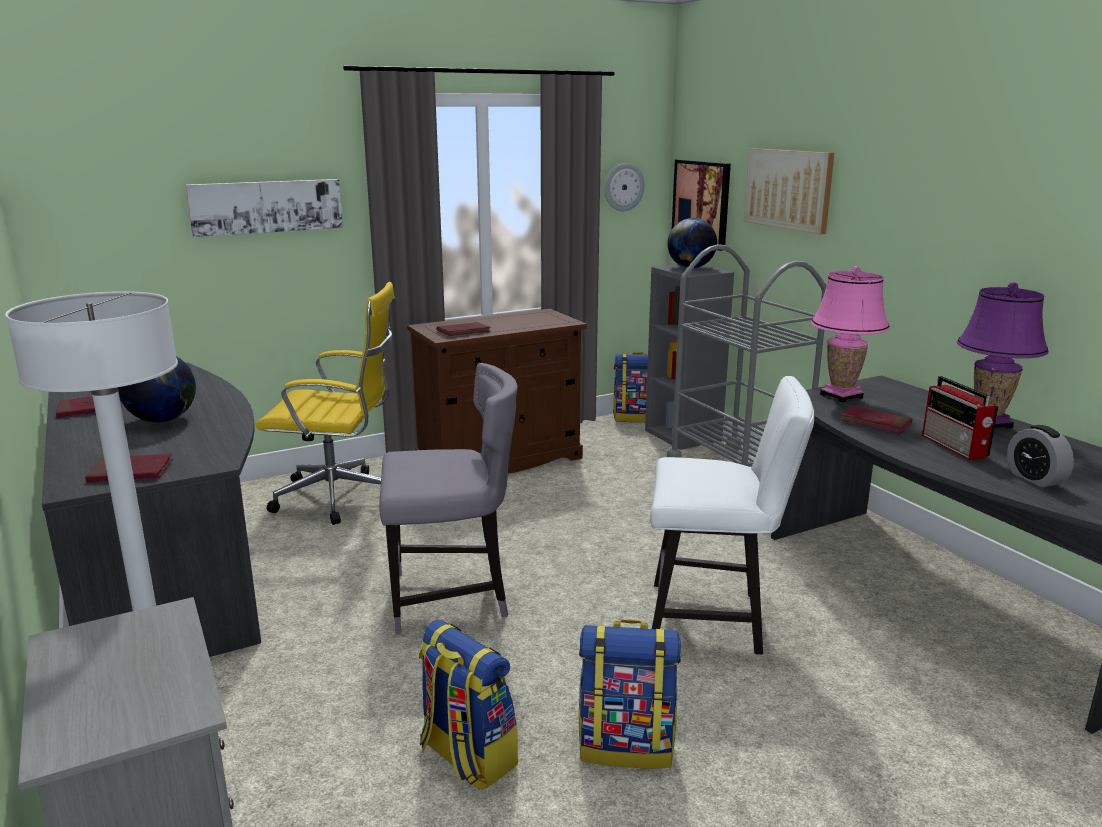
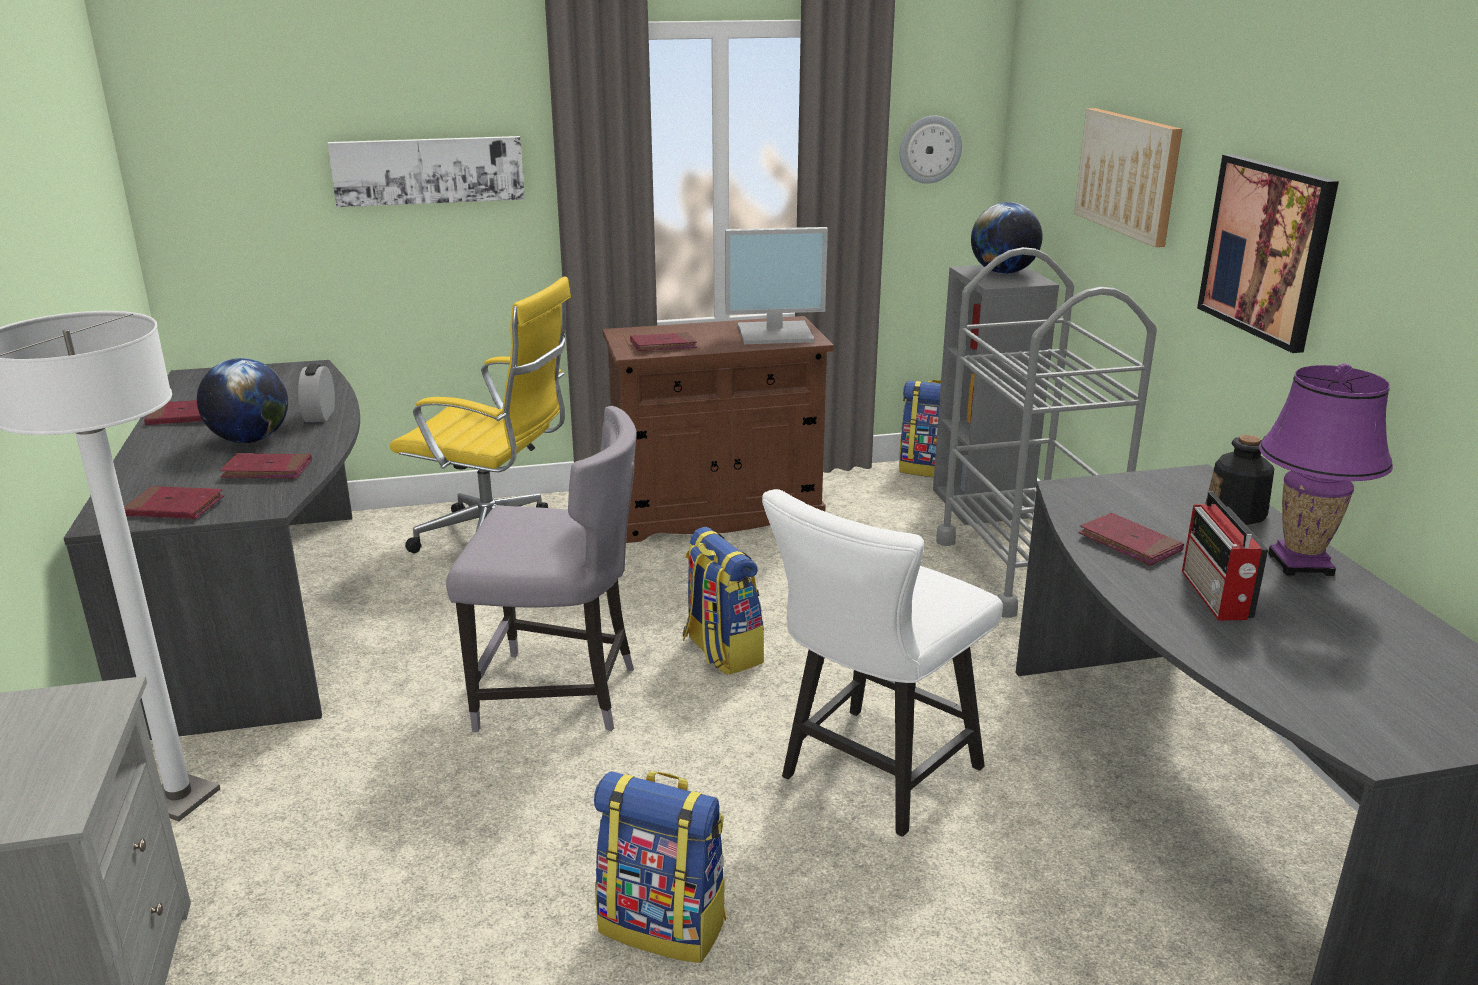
camera: 15 degrees right, 5 degrees up
(195, 439) = (267, 470): none -> red book
(466, 756) = (472, 900): backpack -> backpack (721, 651)
(540, 319) = (776, 333): none -> monitor
(701, 203) = (1034, 179): picture -> picture (1267, 250)
(716, 619) = (871, 777): white chair -> white chair turned 105 degrees clockwise
(841, 396) = (1116, 493): pink table lamp -> none
(923, 400) = (1236, 513): none -> bottle
(1035, 479) = (1292, 664): alarm clock -> alarm clock (320, 415)

